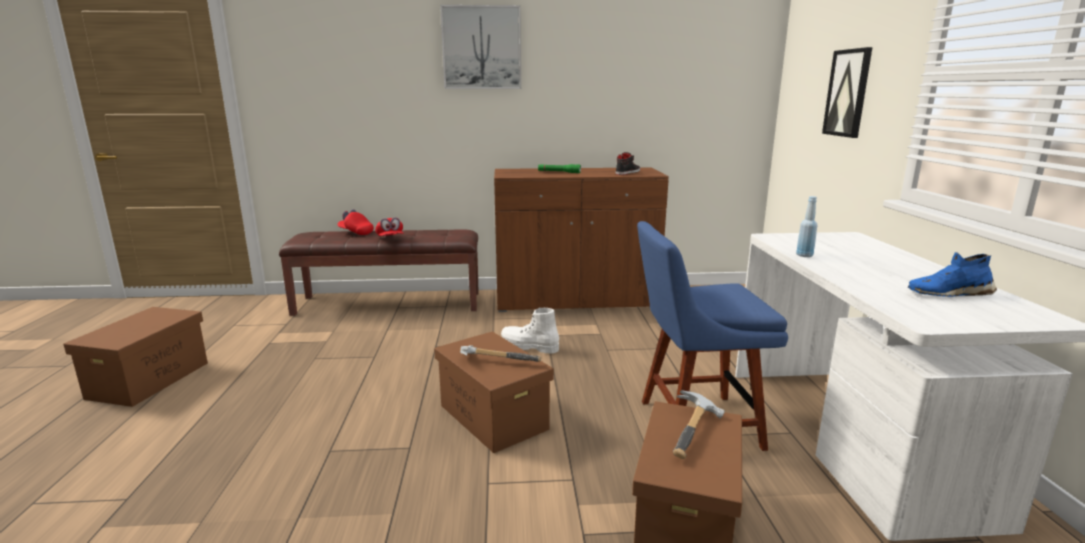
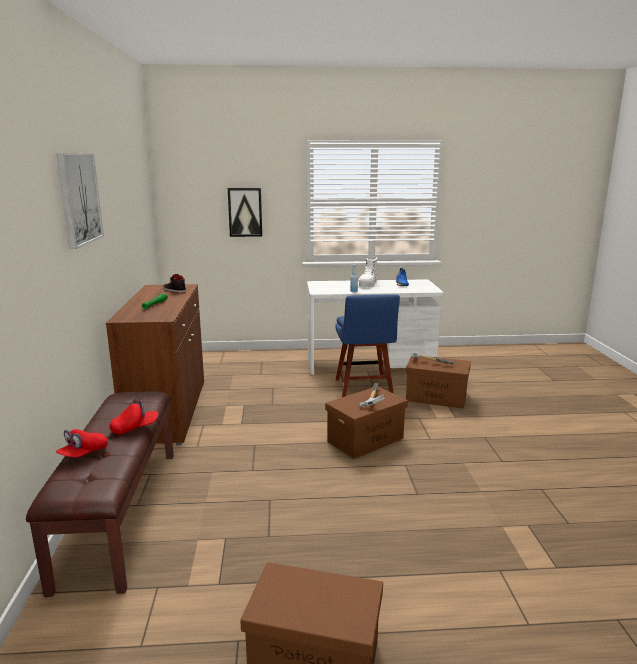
camera: 90 degrees left, 0 degrees up
(529, 347) = (262, 430): white boot -> white boot (368, 284)

